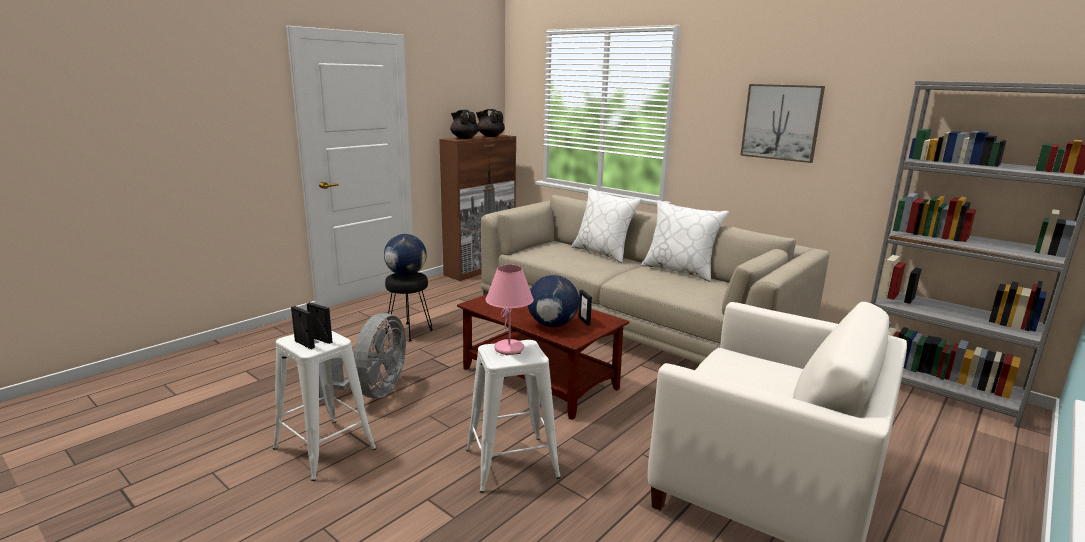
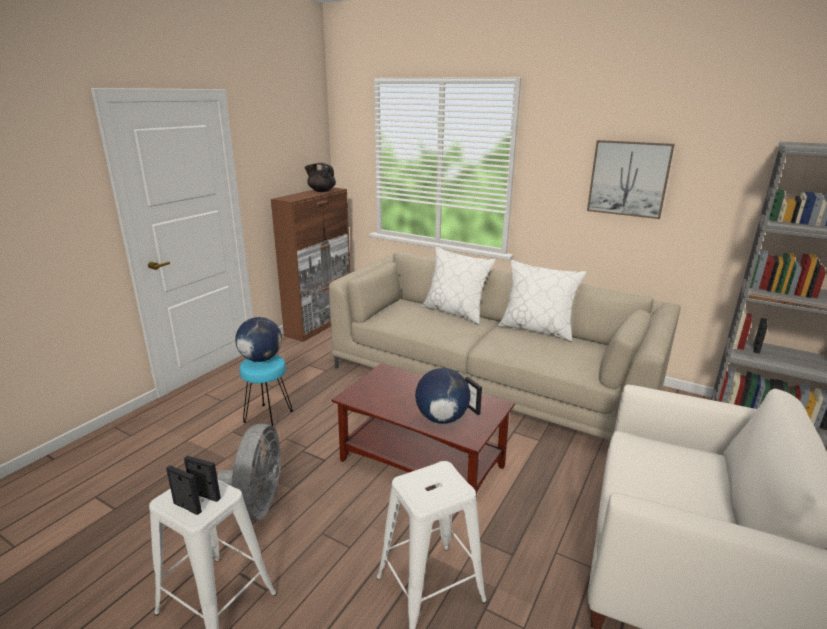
camera: 10 degrees left, 5 degrees up
(409, 332) = (268, 417): black stool -> turquoise stool
(464, 138) = (296, 196): black teapot -> none
(509, 349) = (428, 481): pink table lamp -> none

